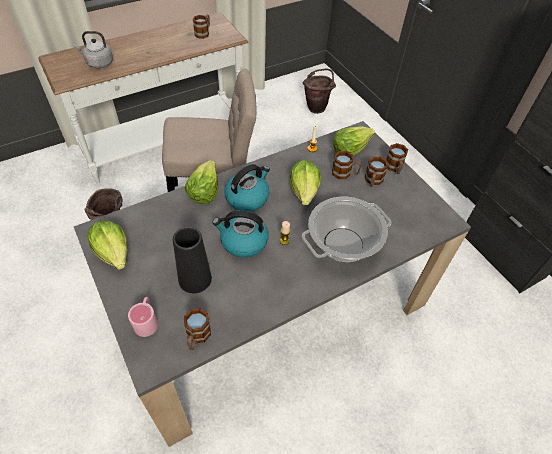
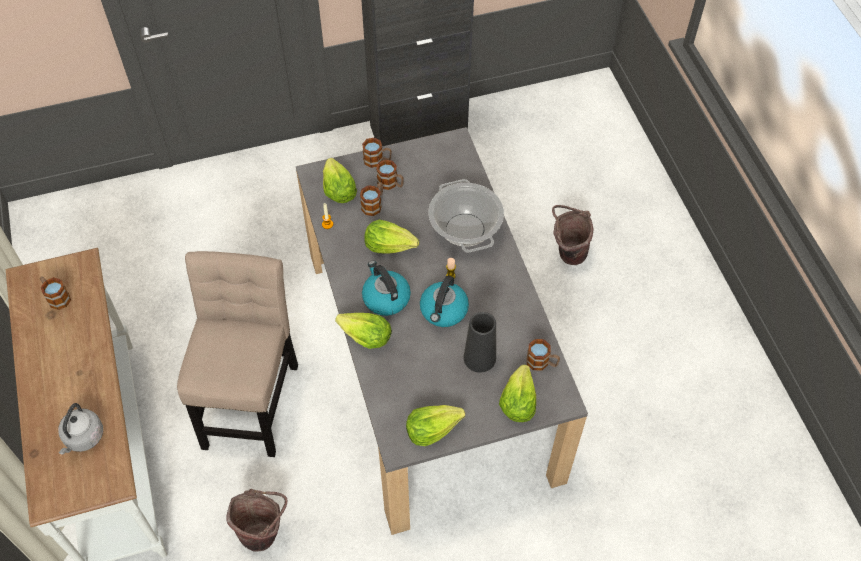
camera: 75 degrees left, 5 degrees up
(147, 320) = (518, 402): pink mug -> lettuce
(317, 107) = (110, 237): brown bucket -> brown bucket (567, 253)

